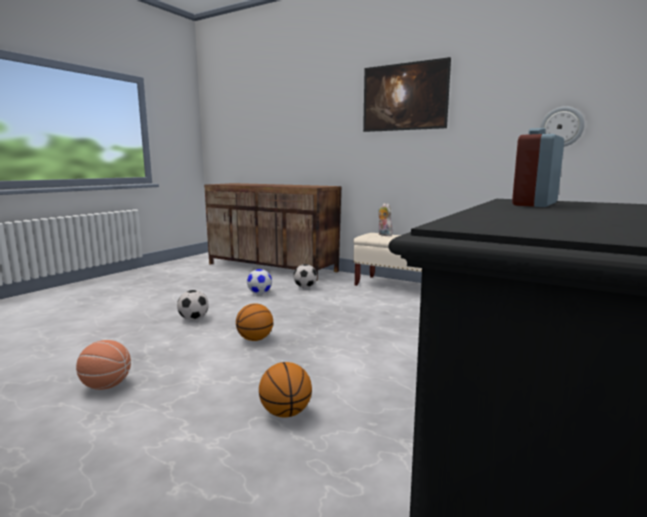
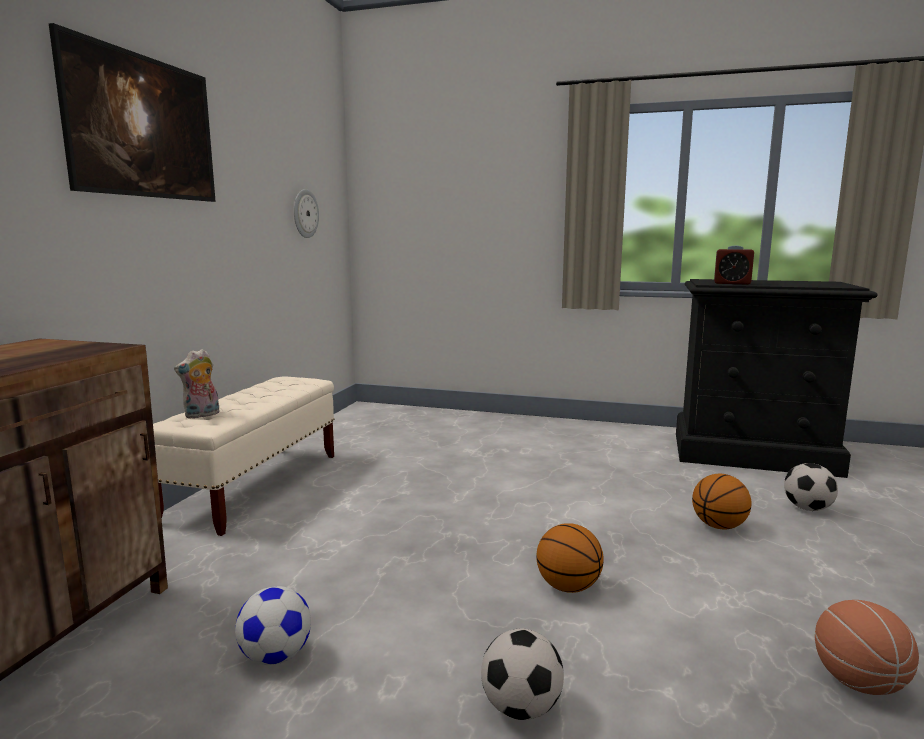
camera: 105 degrees left, 0 degrees up
(305, 287) = (224, 594): football -> football (807, 508)

